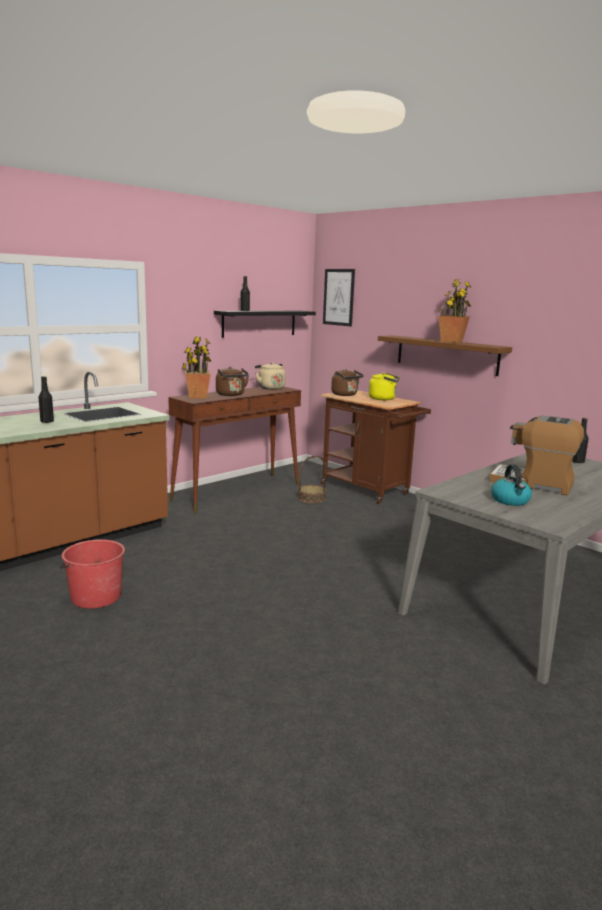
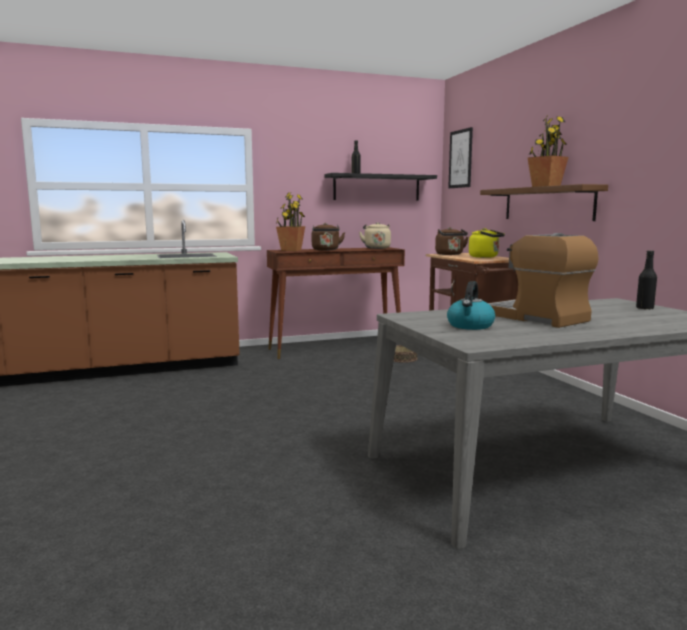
camera: 25 degrees right, 5 degrees down
(47, 421) = (131, 257): black bottle -> none
(95, 597) = (121, 403): red bucket -> none

